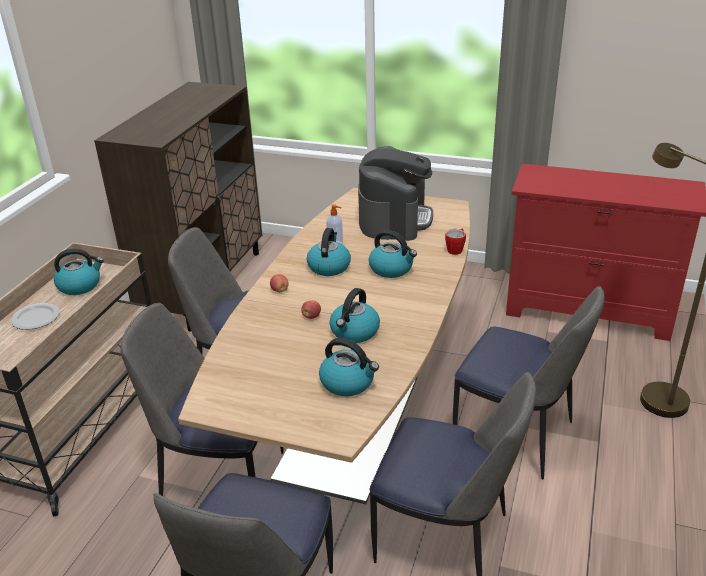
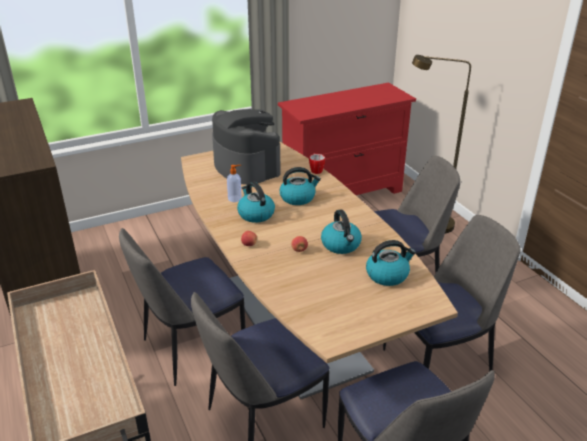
camera: 45 degrees left, 0 degrees up
(36, 317) = (64, 370): plate -> none
(80, 285) = (60, 325): kettle -> none

